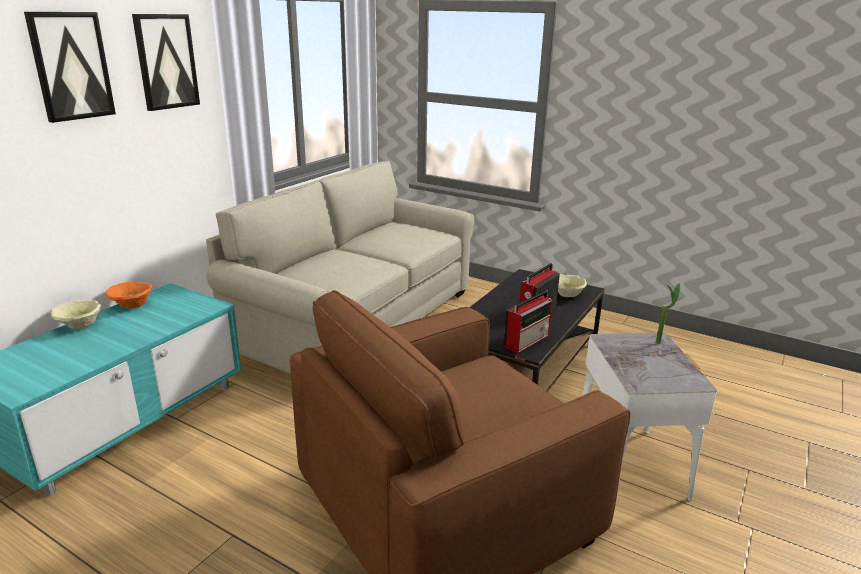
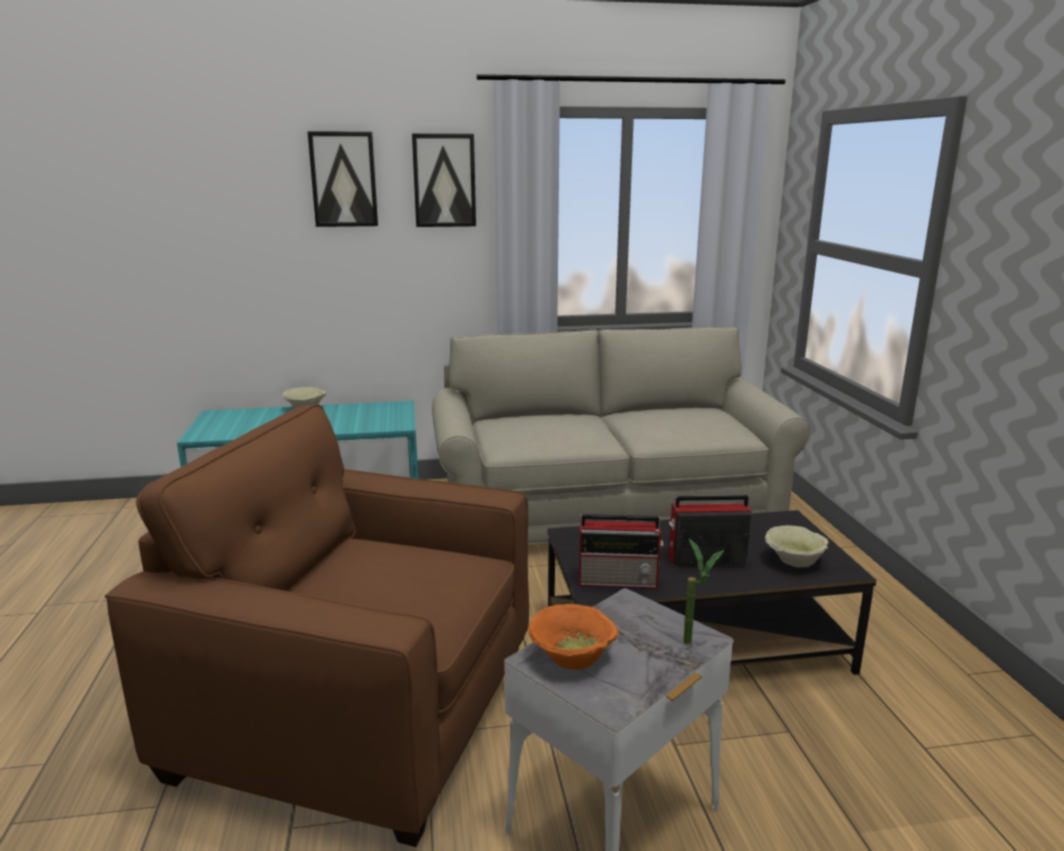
camera: 50 degrees right, 5 degrees down
(132, 305) = (359, 407): orange bowl -> orange bowl (573, 657)

